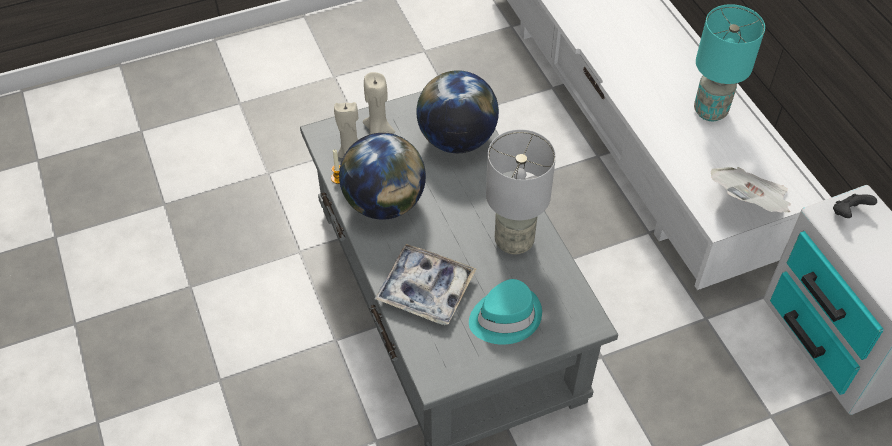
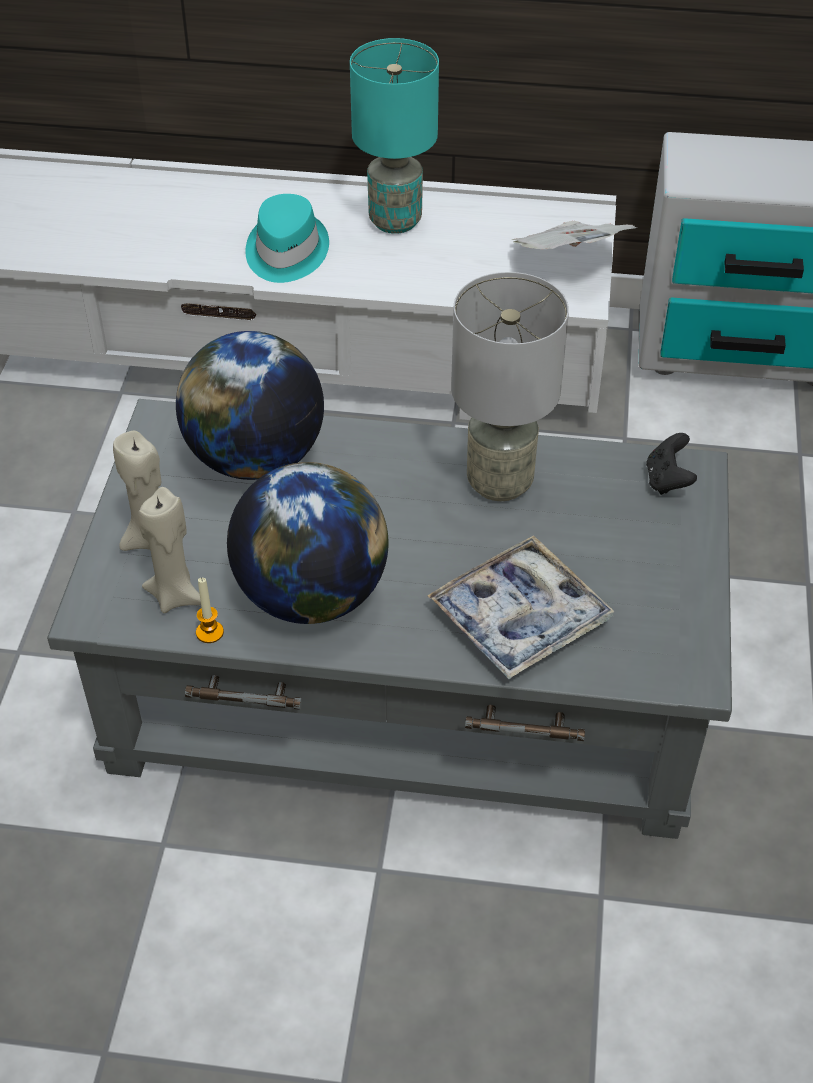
camera: 60 degrees left, 5 degrees down
(504, 317) = (628, 551): turquoise hat -> turquoise hat (285, 252)
(848, 213) = (700, 164): black game controller -> black game controller (667, 480)

